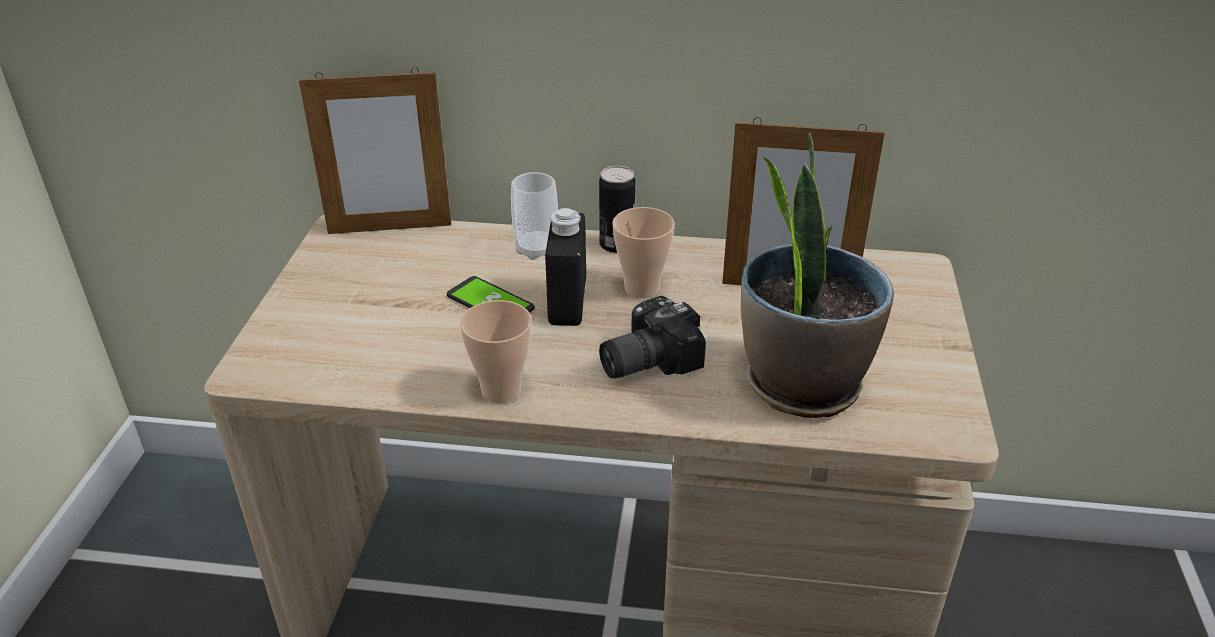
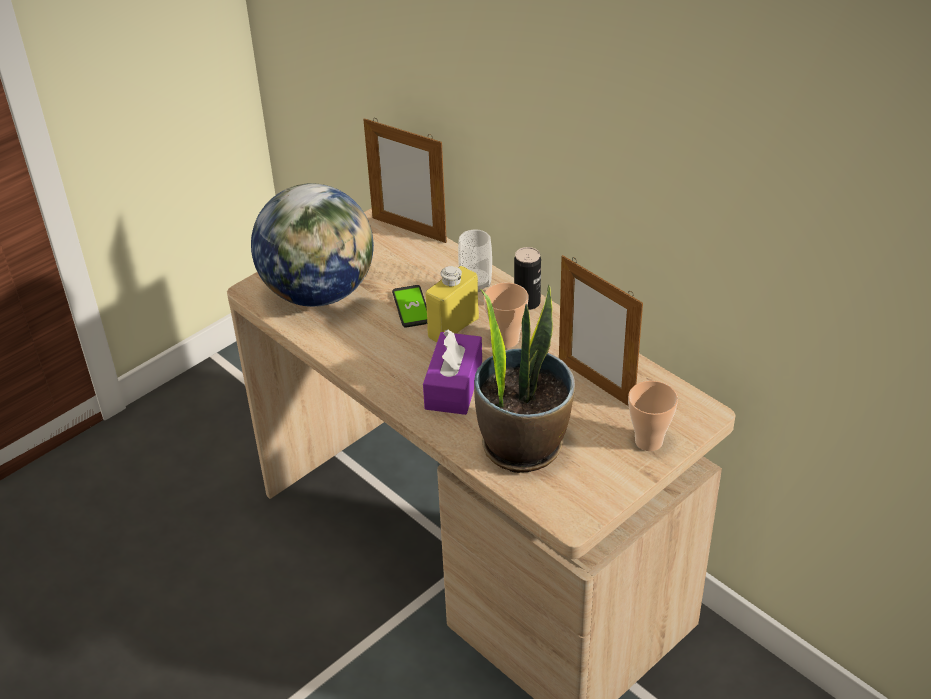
camera: 40 degrees right, 5 degrees up
(349, 336) = (319, 292): none -> globe
(501, 391) = (360, 364): cup -> cup (648, 441)
(567, 302) = (453, 328): black bottle -> yellow bottle
(644, 360) = (454, 385): camera -> purple tissue box

